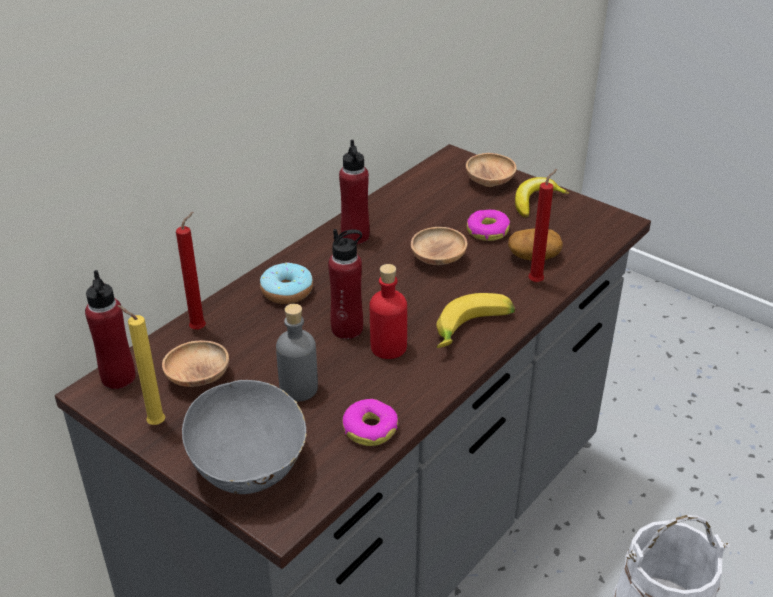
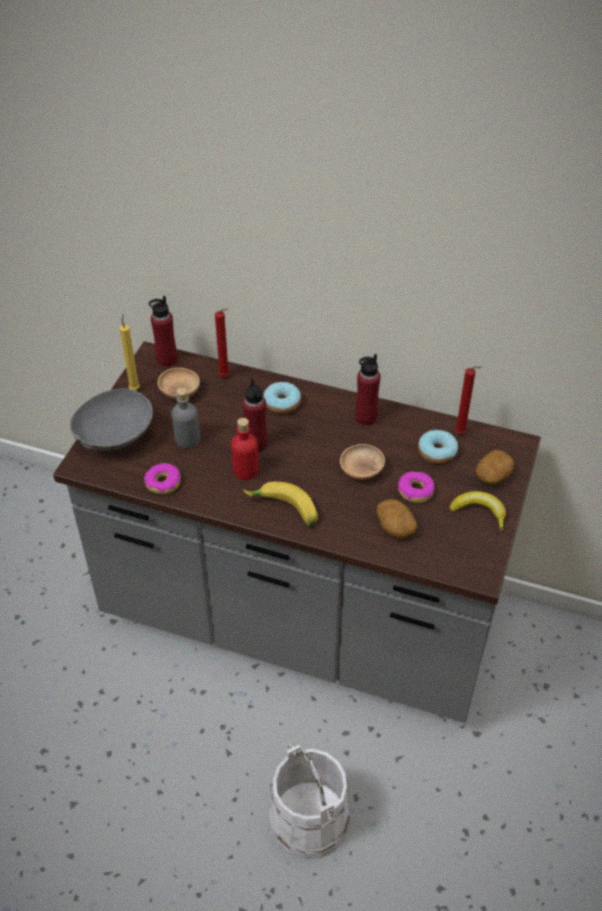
camera: 70 degrees right, 10 degrees up
(437, 204) = (437, 452): none -> donut
(490, 181) = (493, 476): brown bowl -> potato
(537, 281) = (362, 535): red candle -> red candle (462, 434)

